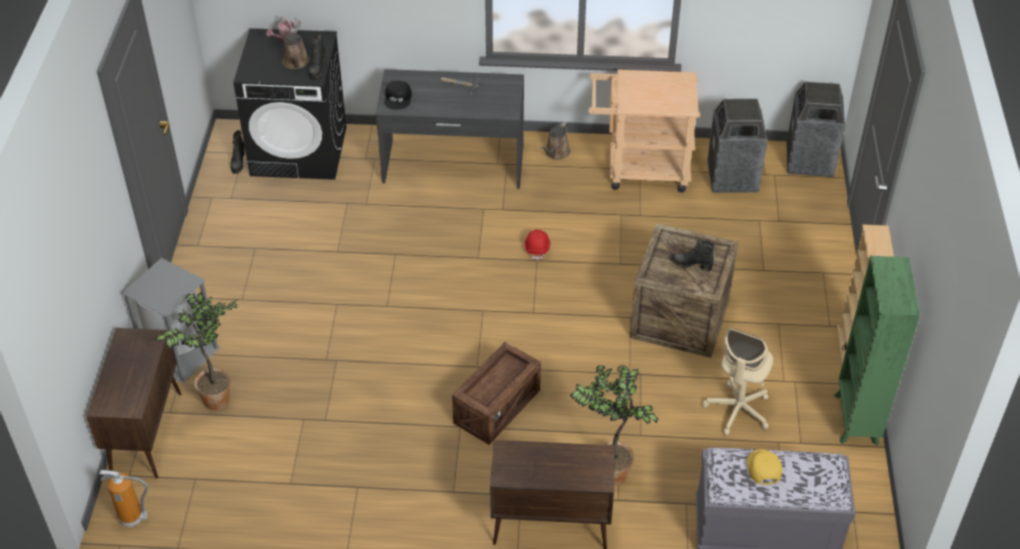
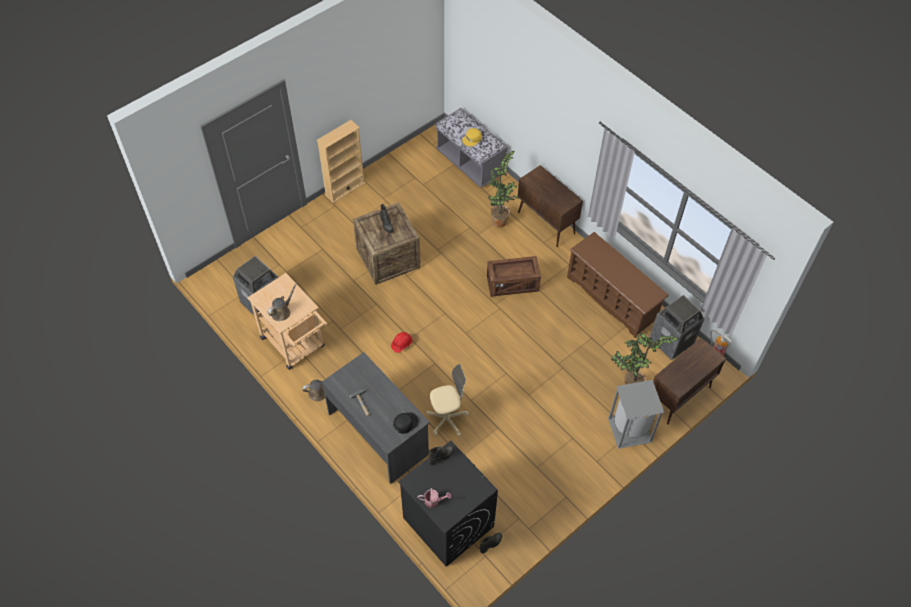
camera: 135 degrees left, 10 degrees up
(296, 63) = (447, 473): brown watering can -> brown watering can (282, 312)
(347, 492) = (612, 298): none -> brown shoe rack
(737, 410) = (421, 206): beige office chair -> beige office chair (447, 419)
(809, 161) = (216, 280): trash can -> trash can (671, 341)
(856, 420) = (383, 168): green bookcase -> none

